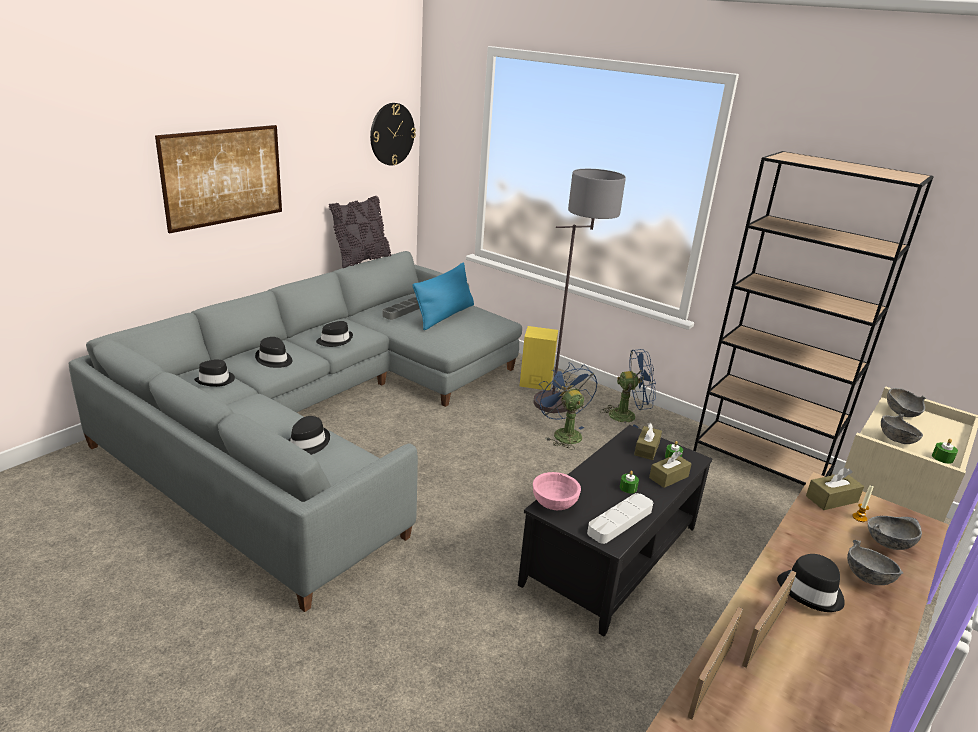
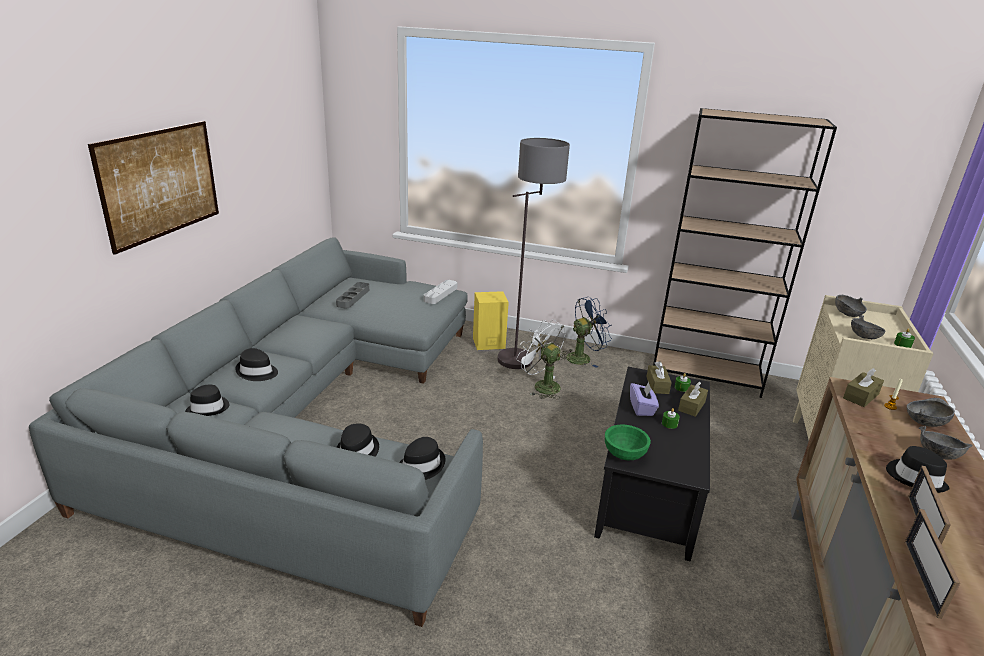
camera: 20 degrees left, 0 degrees up
(335, 340) = (306, 339): black hat -> black hat (420, 466)
(361, 260) = (296, 252): black pillow -> none
(392, 134) = (303, 121): wall clock -> none
(445, 315) = (395, 295): blue pillow -> none
(554, 503) = (624, 454): pink bowl -> green bowl
(563, 433) = (541, 386): blue fan -> white fan
(610, 466) = (642, 408): none -> purple tissue box
(620, 521) = (686, 456): grey tray -> grey tray (440, 294)

